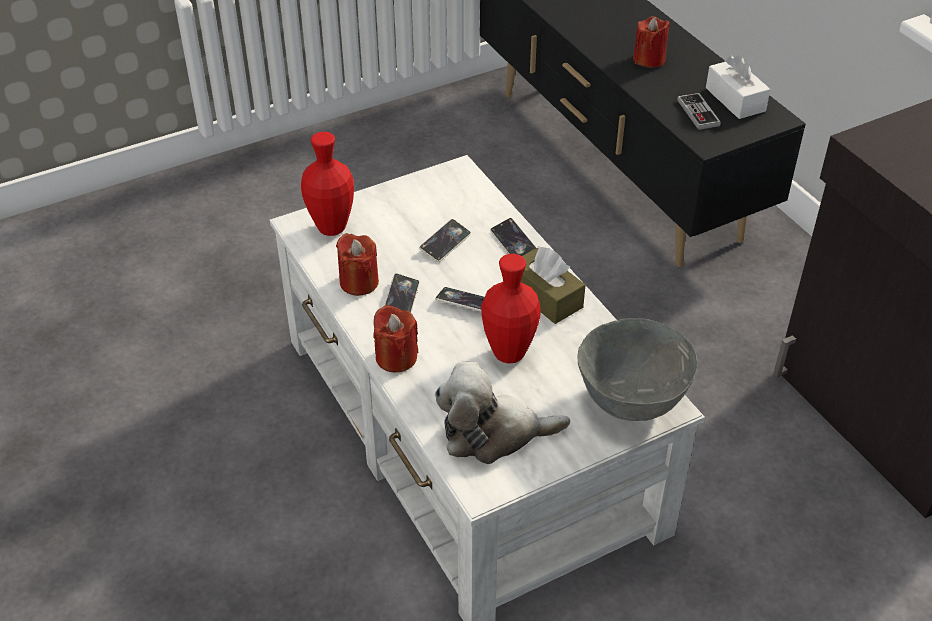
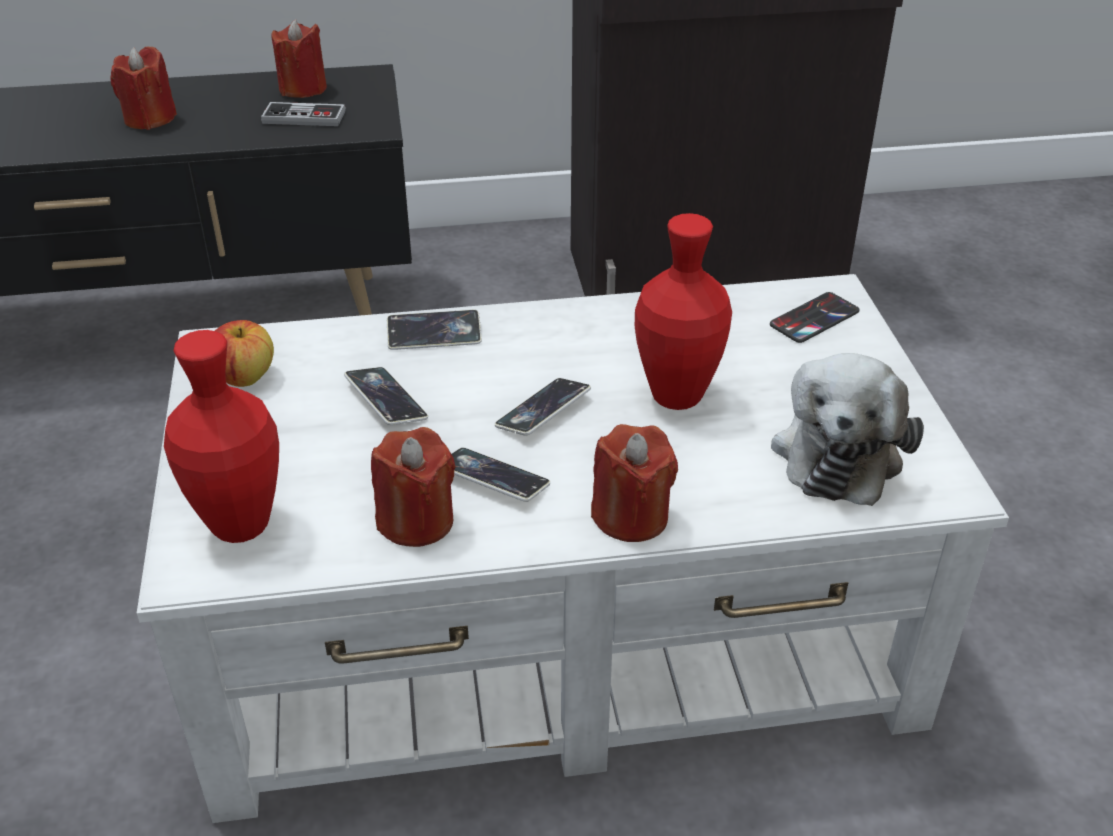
camera: 70 degrees left, 5 degrees down
(439, 189) = (245, 377): none -> apple
(545, 296) = (572, 335): brown tissue box -> none
(630, 402) = (814, 318): grey bowl -> phone
(735, 99) = (303, 89): white tissue box -> red candle

